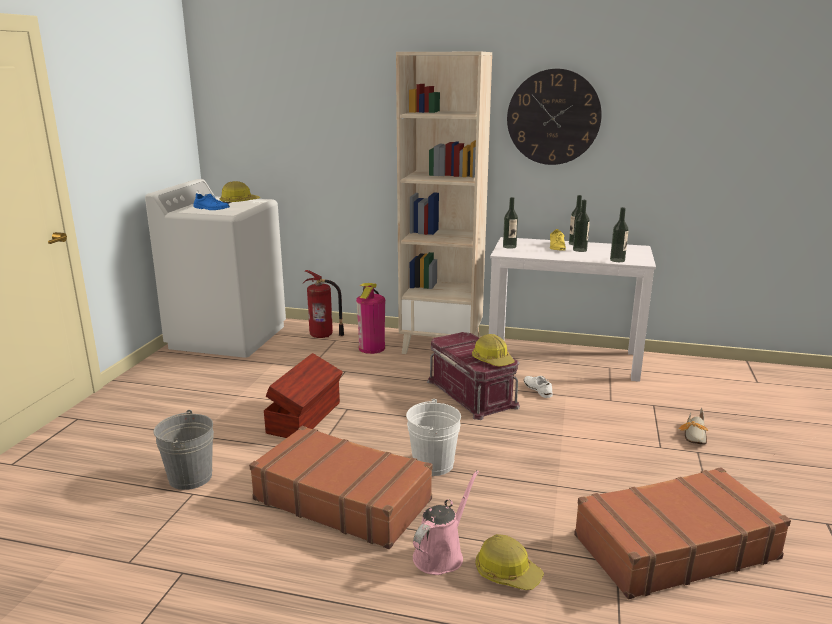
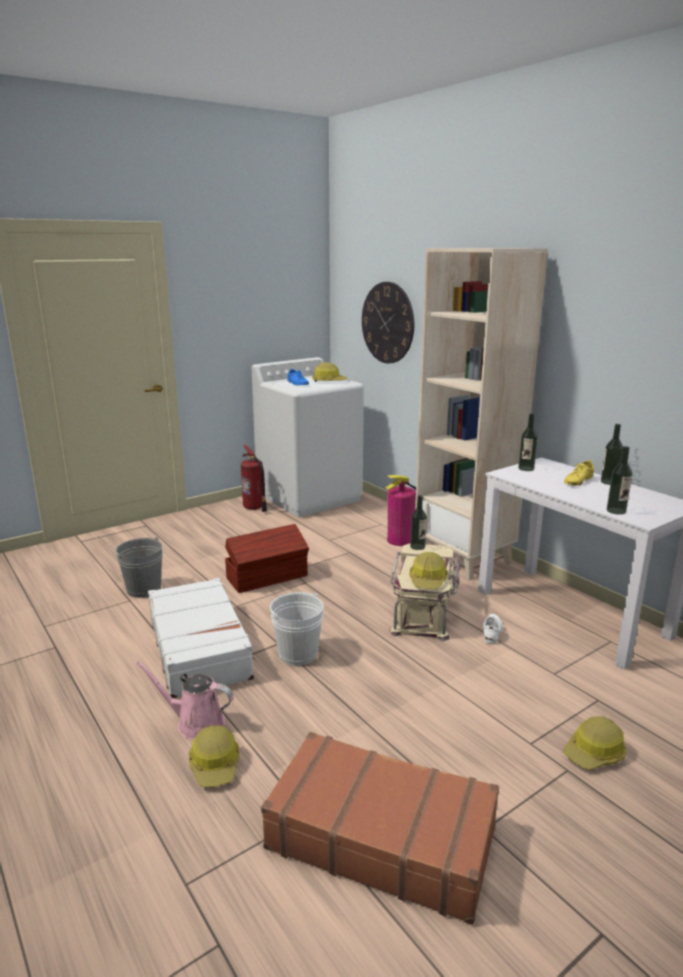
camera: 40 degrees right, 0 degrees up
(323, 336) = (377, 517): fire extinguisher -> fire extinguisher (254, 507)
(343, 499) = (200, 648): brown suitcase -> white suitcase
(441, 554) = (196, 723): pink watering can -> pink watering can turned 150 degrees counterclockwise
(473, 393) = (424, 610): red storage box -> beige storage box
(553, 117) = (606, 327): wall clock -> wall clock (387, 323)
(579, 250) = (597, 489): bottle -> bottle (417, 547)
(695, 436) = (594, 753): shoe -> hard hat

